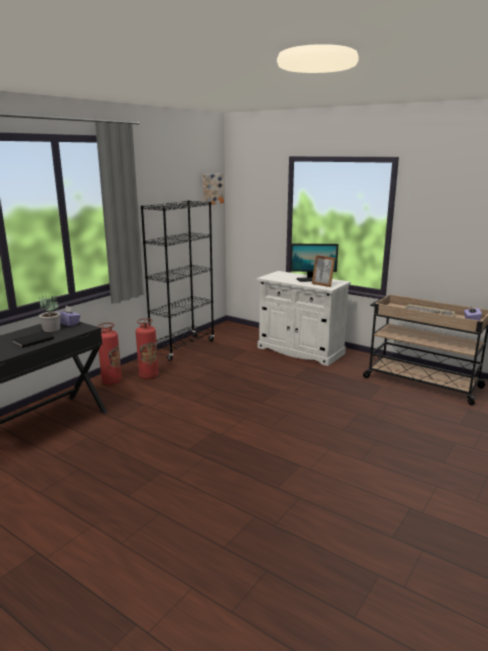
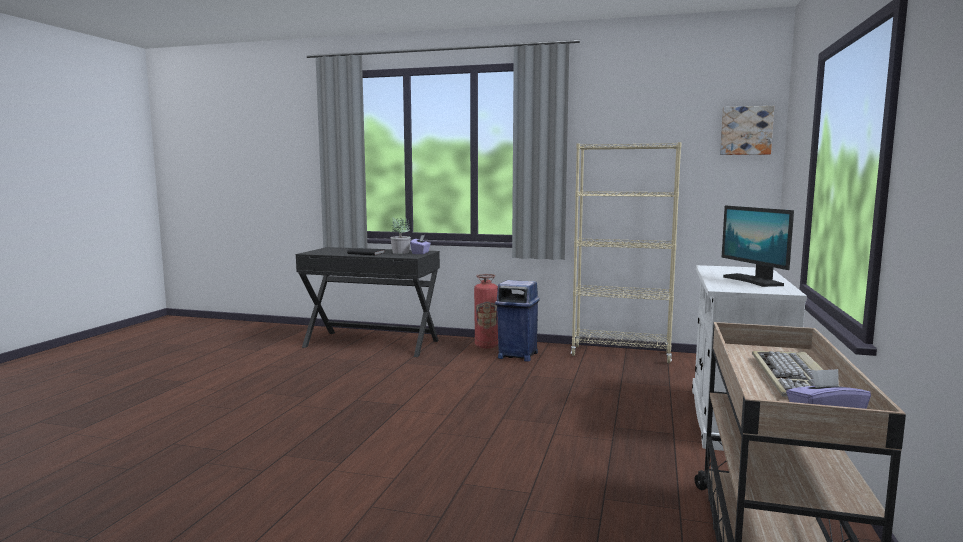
camera: 70 degrees right, 10 degrees down
(149, 376) = (517, 355): fire extinguisher -> blue trash can
(183, 347) = (621, 354): black bookcase -> beige bookcase
(322, 285) = (733, 285): picture frame -> none

